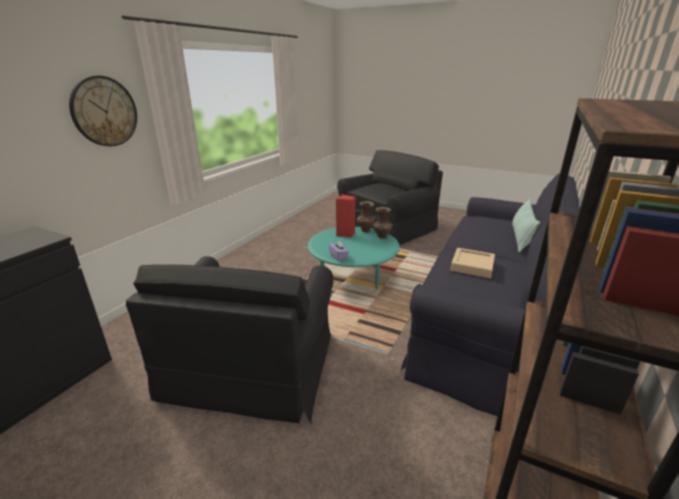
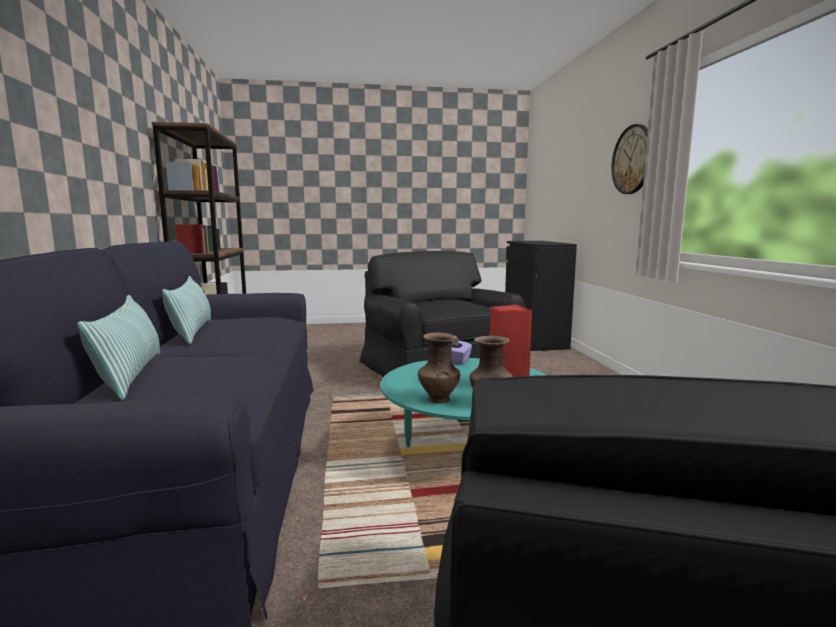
camera: 145 degrees right, 15 degrees down
(472, 266) = (246, 328): beige tray -> none
(513, 278) = (192, 331): none -> pillow

